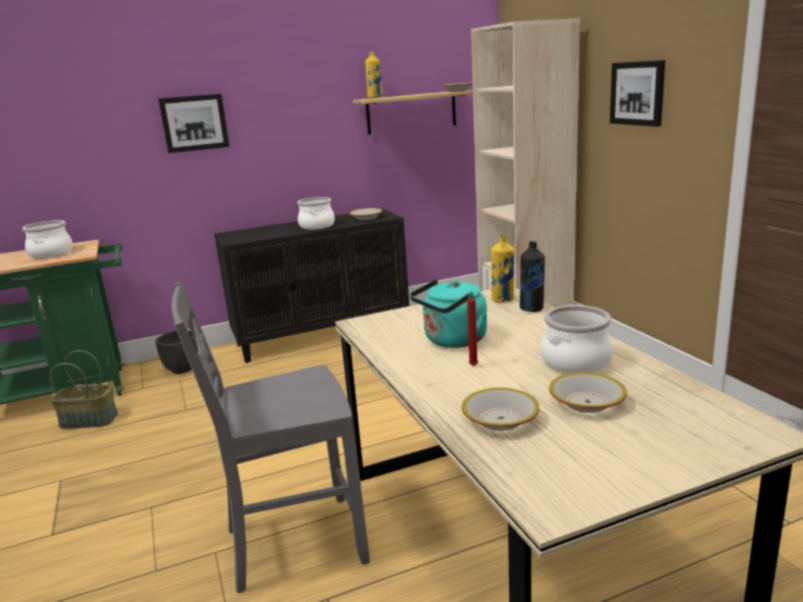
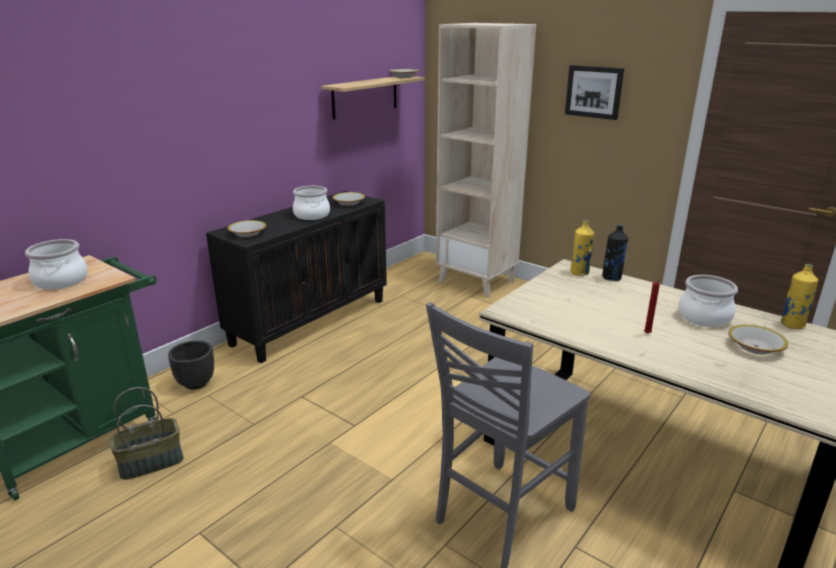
camera: 30 degrees left, 5 degrees up
(194, 123) = (183, 113): picture -> none
(375, 98) = (343, 84): yellow bottle -> yellow bottle (792, 325)
(452, 341) = (600, 315): turquoise kettle -> none
(500, 419) = (727, 371): bowl -> bowl (248, 233)

